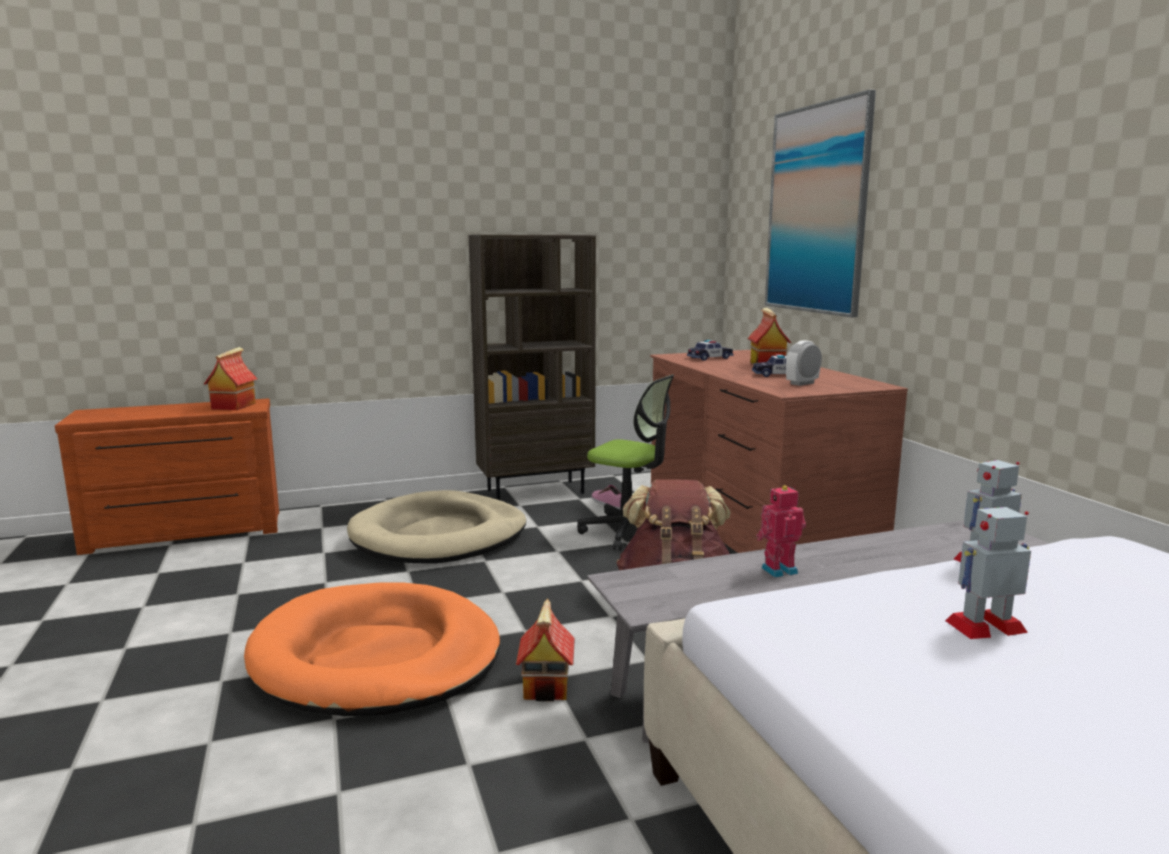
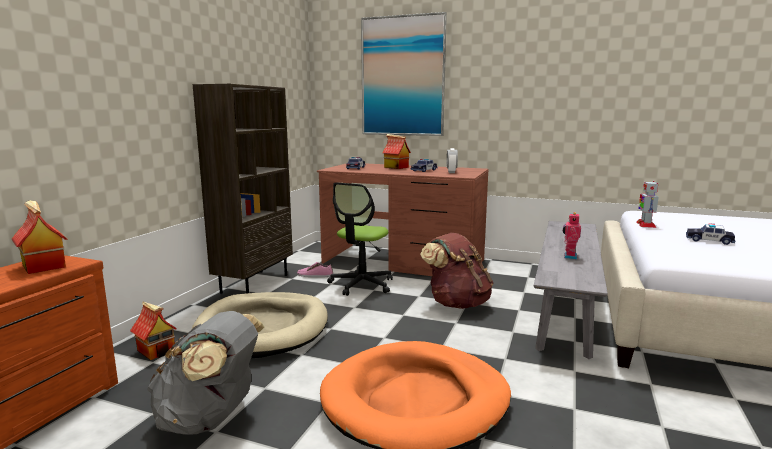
camera: 50 degrees left, 0 degrees up
(255, 584) = (211, 418): none -> grey backpack
(547, 686) = (513, 362): toy house -> toy house (157, 350)
(628, 531) = (361, 284): office chair -> office chair turned 135 degrees clockwise
(986, 626) = (709, 240): toy robot -> toy car

